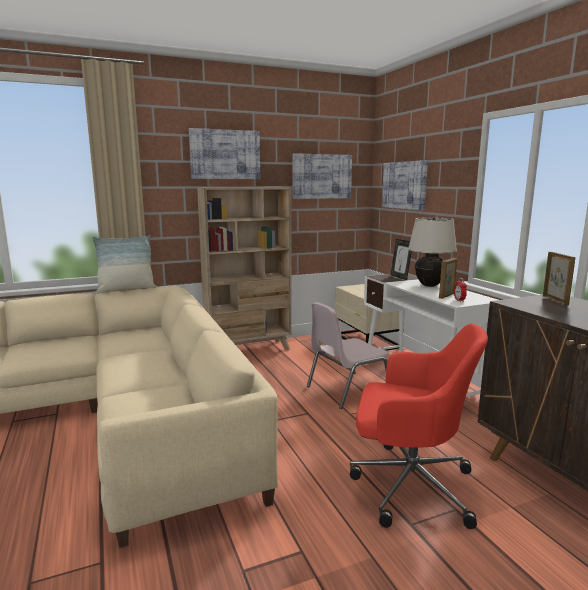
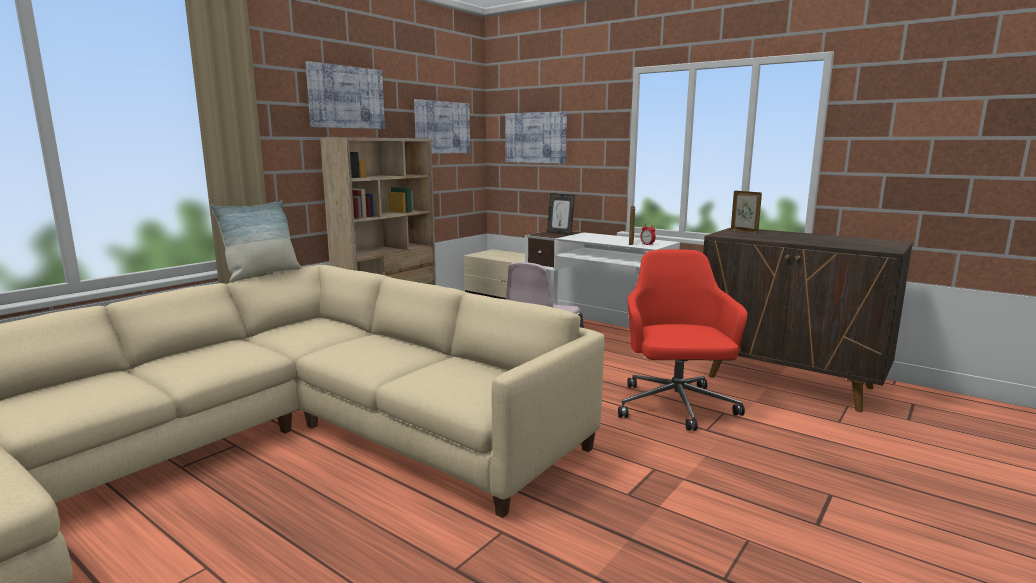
camera: 30 degrees left, 0 degrees up
(409, 484) = (675, 407): red office chair -> red office chair turned 75 degrees counterclockwise
(429, 285) = (599, 237): beige table lamp -> none

